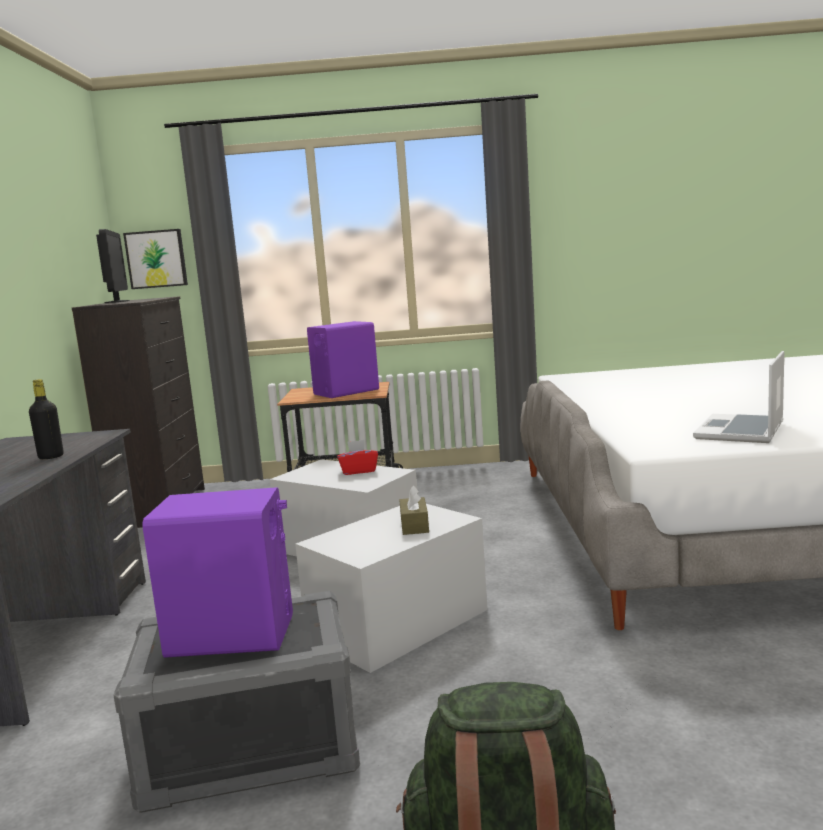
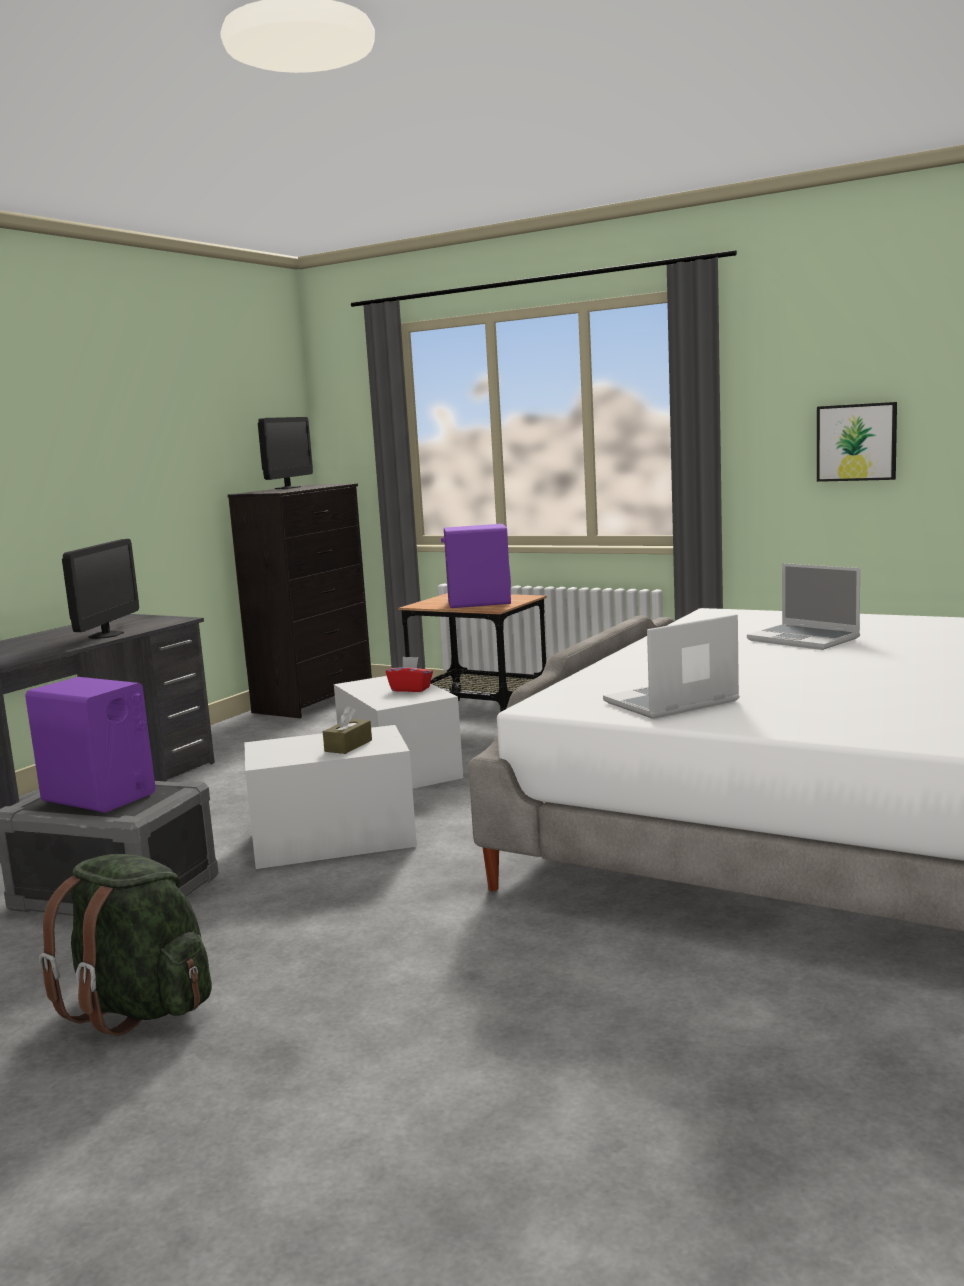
camera: 30 degrees right, 0 degrees up
(51, 457) = (106, 635): black bottle -> monitor
(156, 259) = (347, 442): picture -> picture (856, 442)
(684, 383) = (805, 639): none -> laptop

